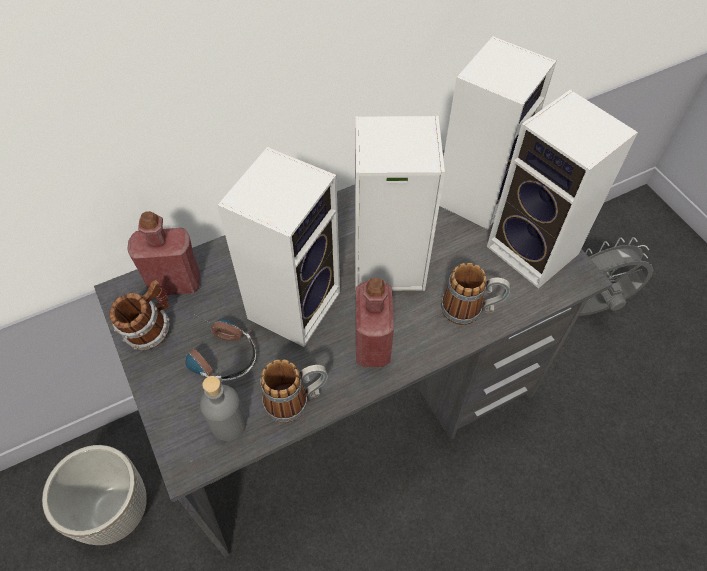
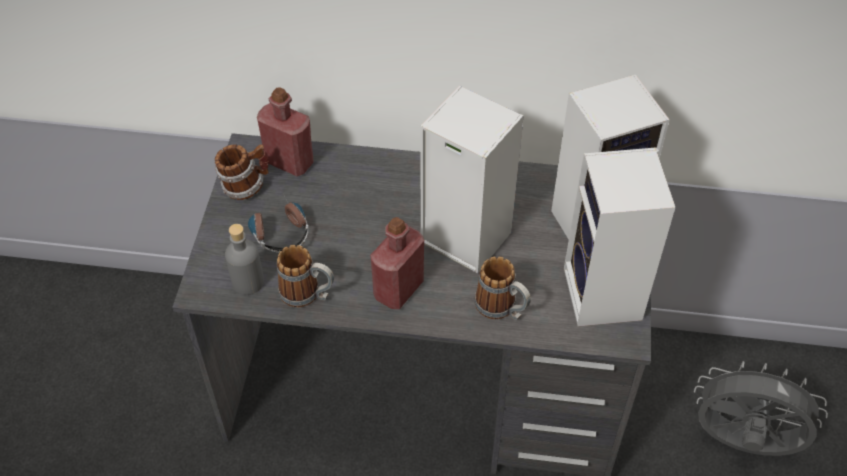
camera: 35 degrees right, 5 degrees down
(115, 512) = (166, 352): planter -> none
(294, 302) = (366, 224): speaker -> none

